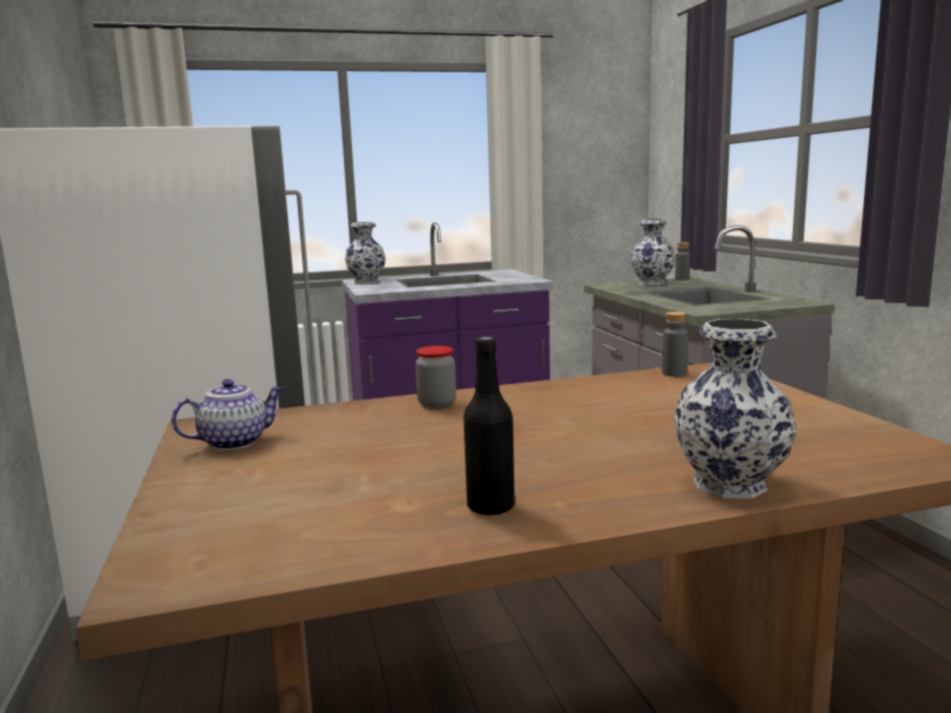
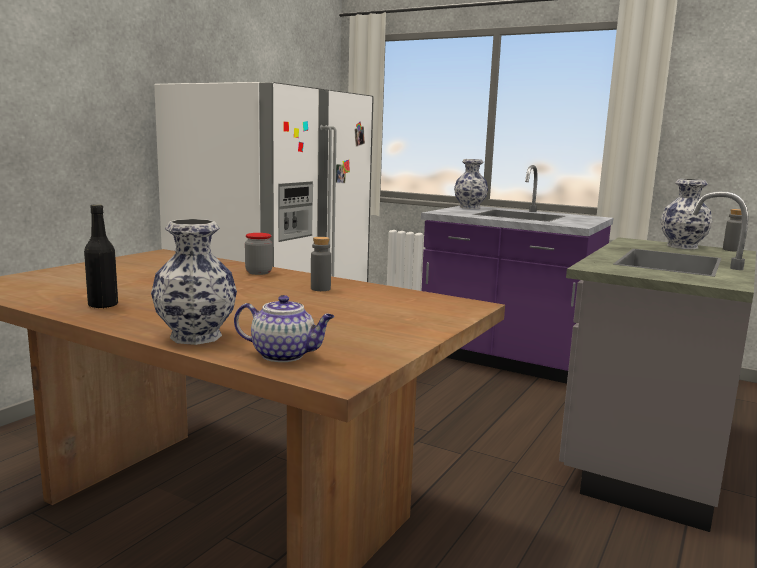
camera: 45 degrees right, 0 degrees up
(235, 442) = (144, 261): teapot -> teapot (285, 355)
(674, 373) = (434, 299): grey bottle -> grey bottle (320, 289)

